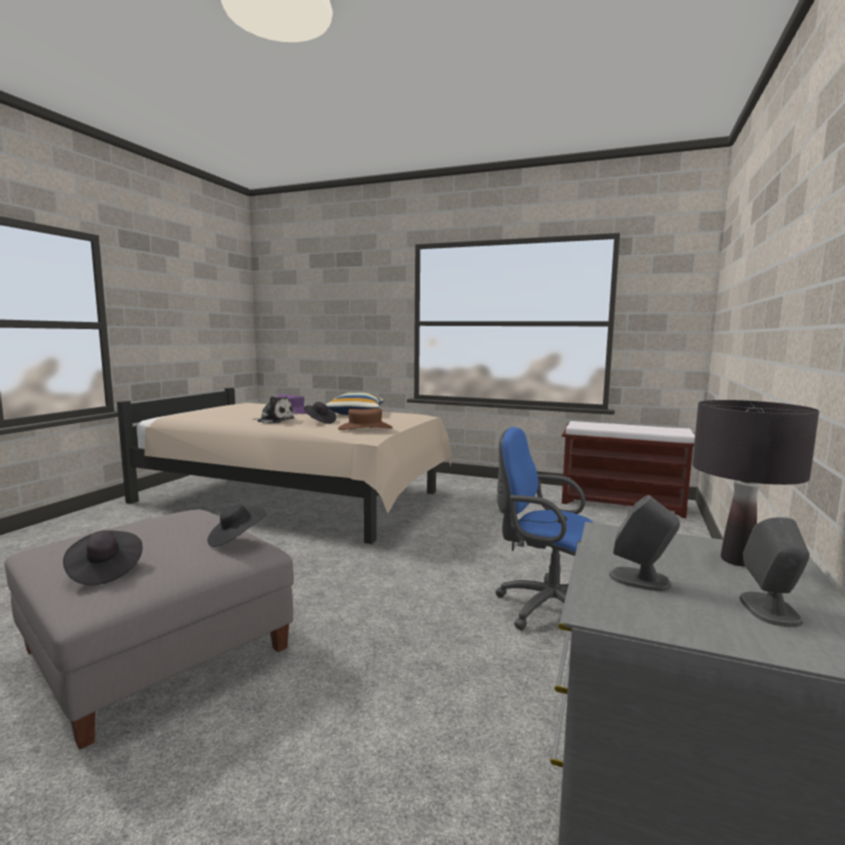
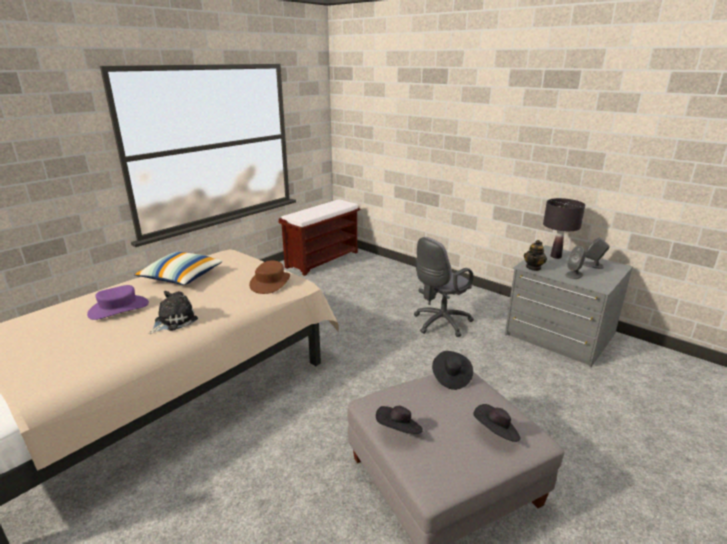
camera: 70 degrees left, 15 degrees up
(319, 422) = (213, 298): black hat -> black hat (399, 430)
(544, 607) = (439, 323): blue office chair -> grey office chair
(614, 538) = (533, 267): none -> teapot

